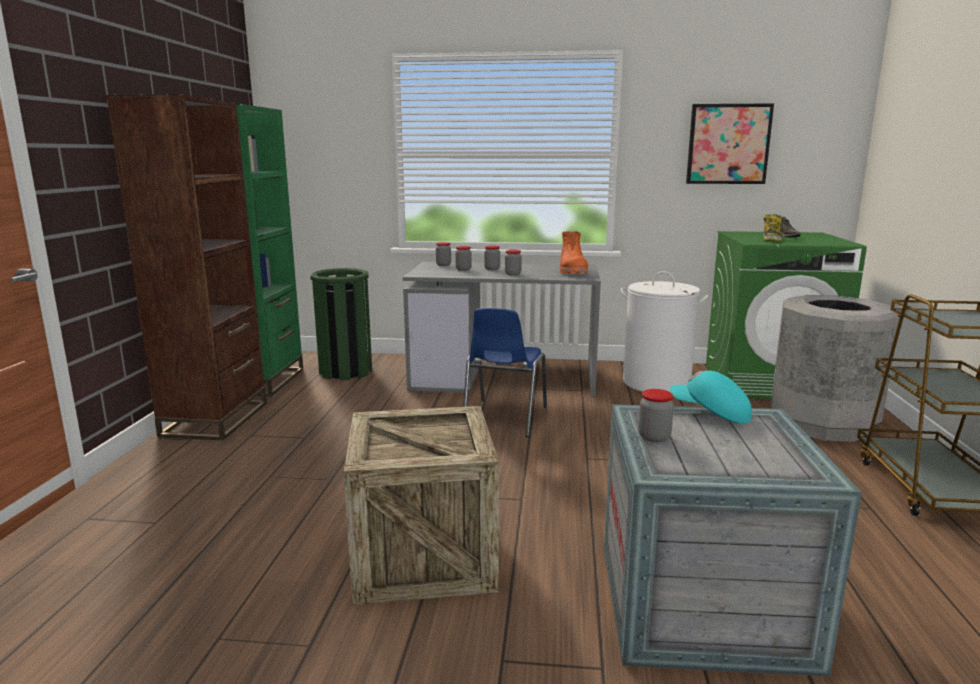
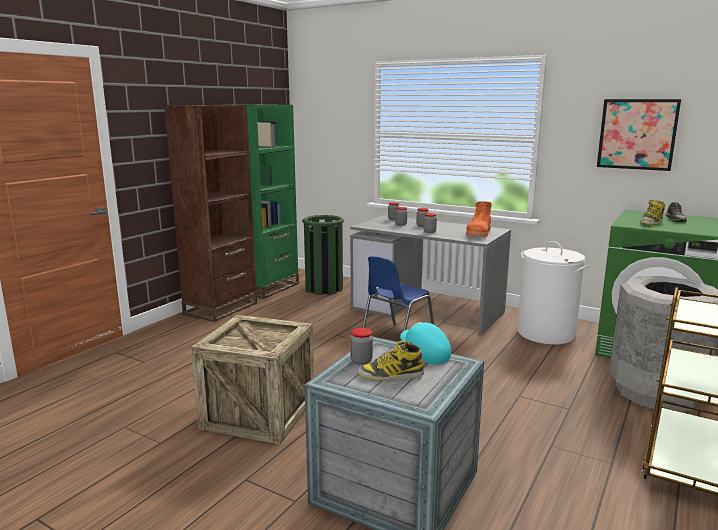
camera: 25 degrees right, 0 degrees up
(718, 447) = (390, 375): none -> boot

